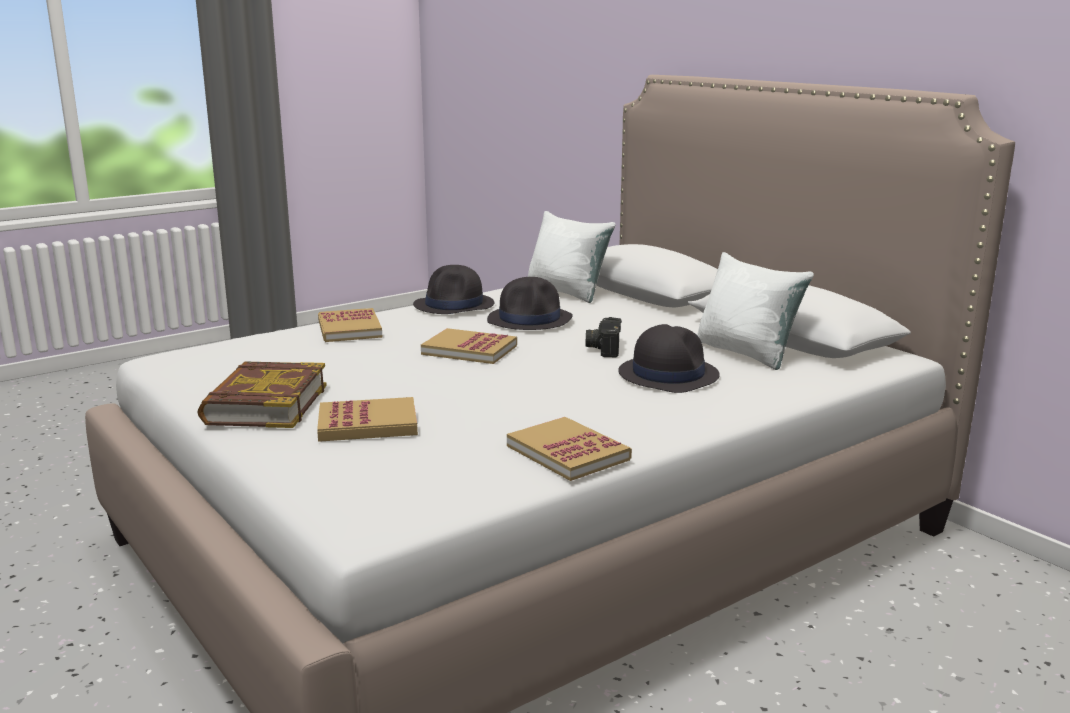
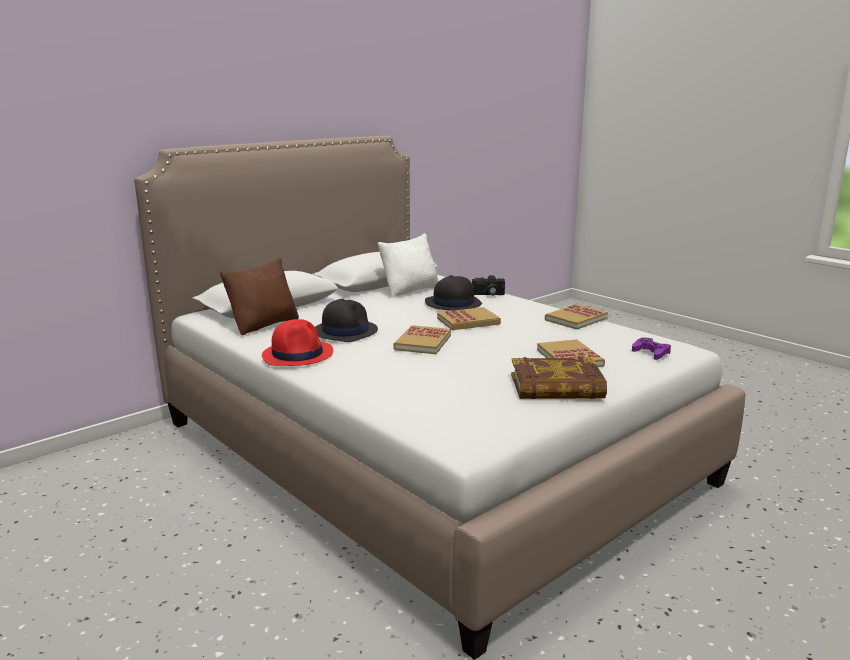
camera: 95 degrees left, 0 degrees up
(349, 329) = (373, 381): book -> book (468, 321)
(356, 487) = (651, 353): none -> purple game controller
(454, 305) = (298, 354): black hat -> red hat
(567, 292) = (264, 325): white pillow -> brown pillow
(603, 348) = (406, 315): camera -> camera (488, 294)

